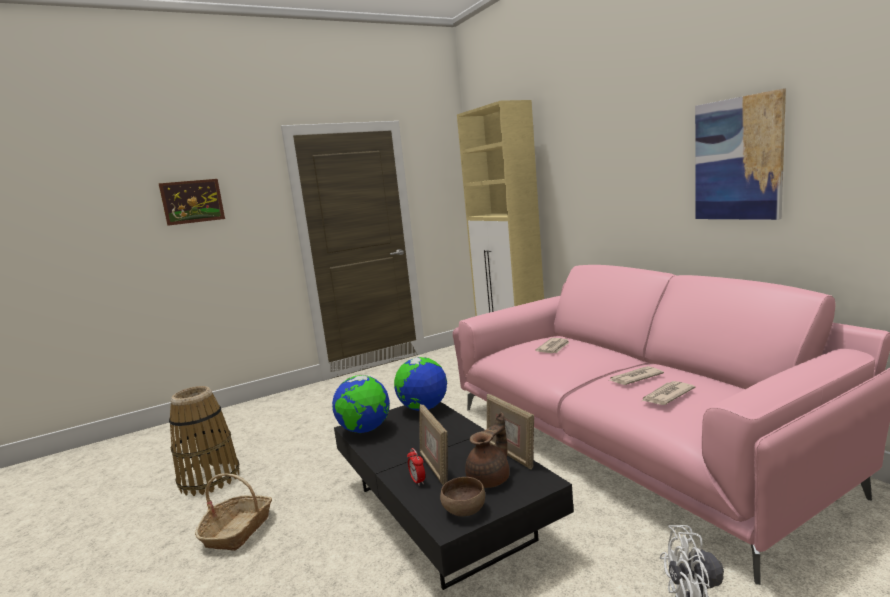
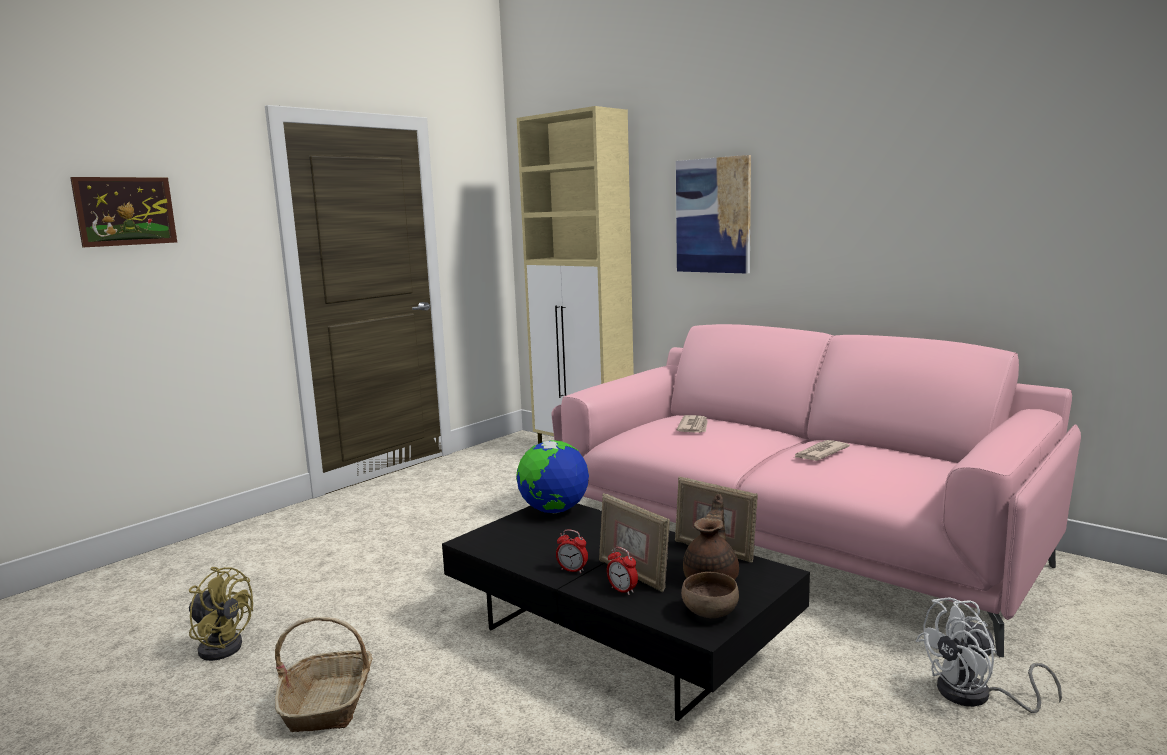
camera: 20 degrees left, 0 degrees up
(210, 479) = (221, 645): basket -> yellow fan
(364, 430) = (493, 542): globe -> none
(397, 459) = (572, 570): none -> alarm clock
(666, 395) = (870, 468): newspaper -> none
(737, 159) = (907, 203): picture -> picture (713, 216)

